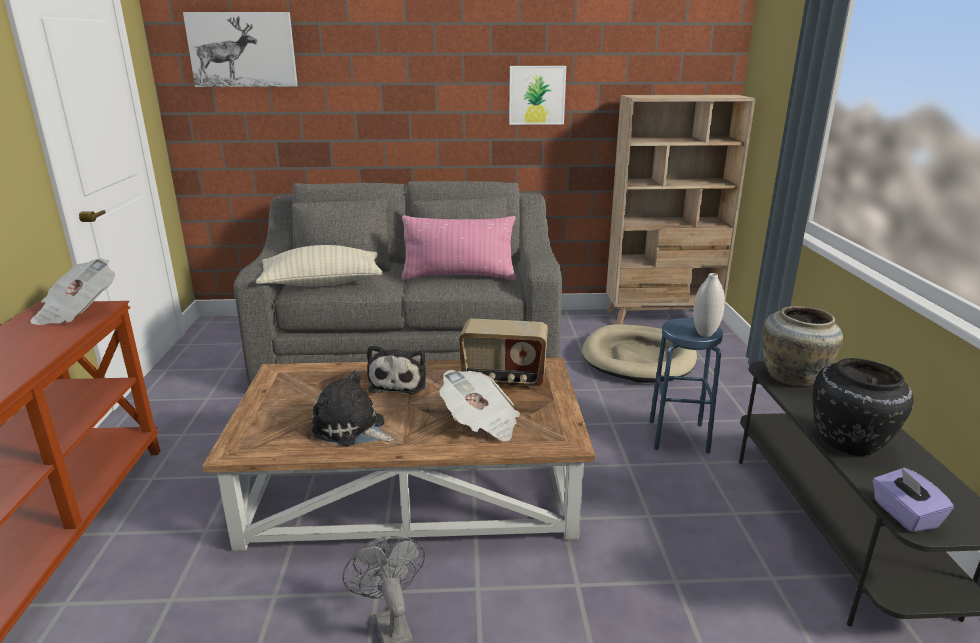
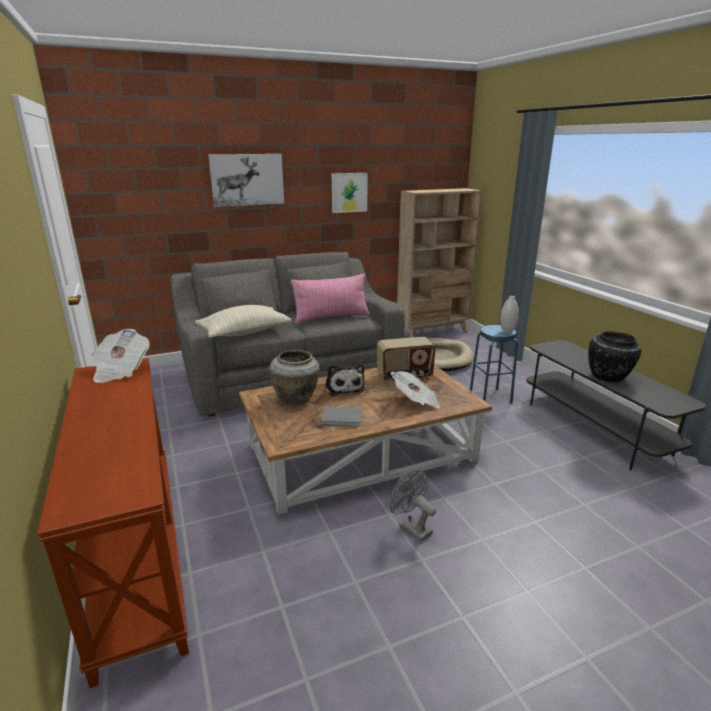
camera: 20 degrees left, 0 degrees up
(242, 50) = (139, 165): picture -> picture (247, 179)
(352, 429) = (343, 419): plush toy -> grey book
(794, 378) = (557, 350): beige vase -> beige vase (296, 399)
(904, 515) = (655, 404): purple tissue box -> none

